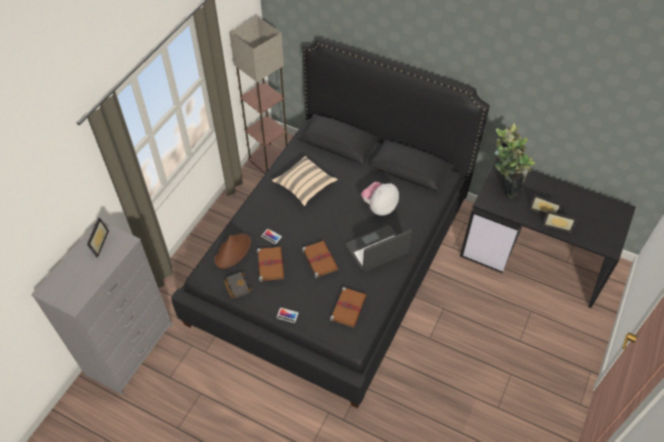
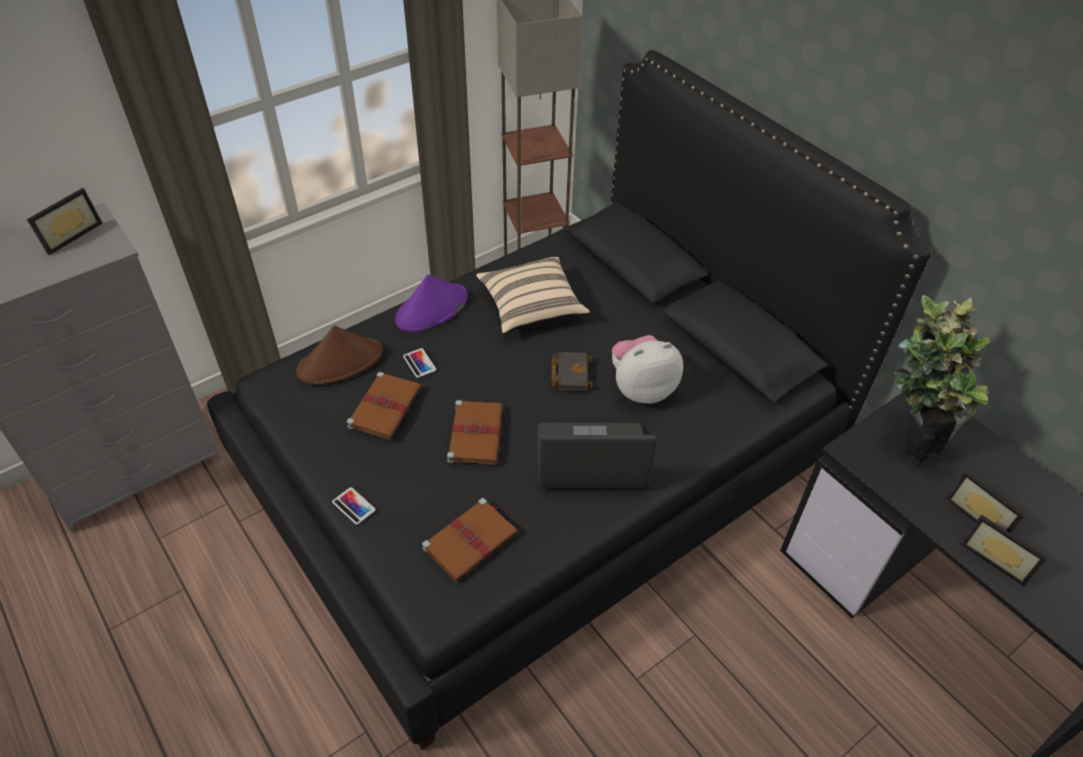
camera: 25 degrees right, 5 degrees down
(236, 286) = (305, 420): black book -> black book (570, 373)
(257, 206) = (431, 309): none -> purple hat

